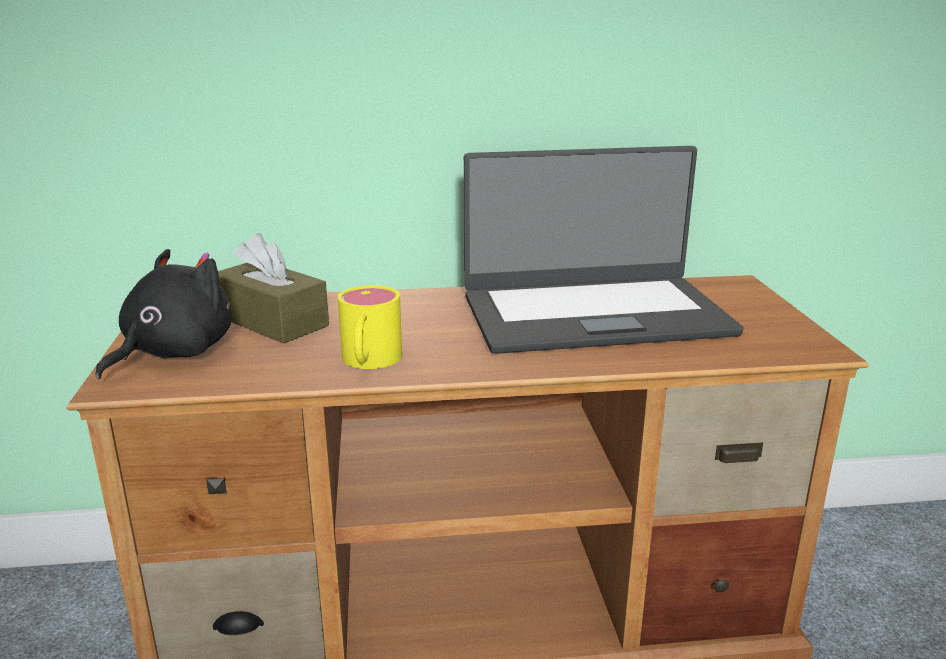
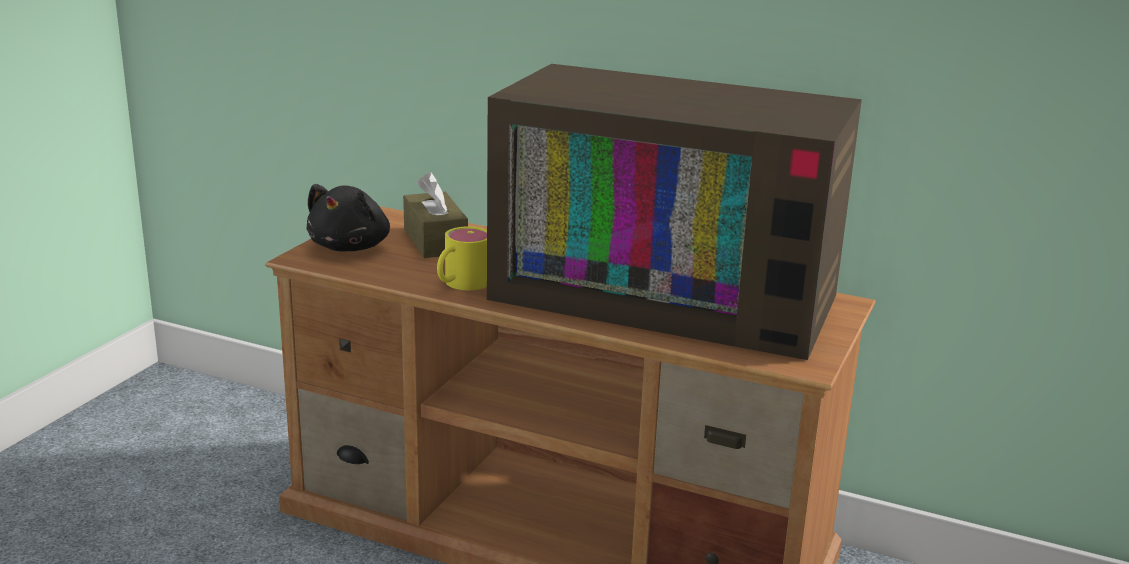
camera: 30 degrees right, 0 degrees up
(173, 353) = (351, 247): black plush toy -> black plush toy turned 135 degrees clockwise
(593, 314) = (670, 294): laptop -> television

